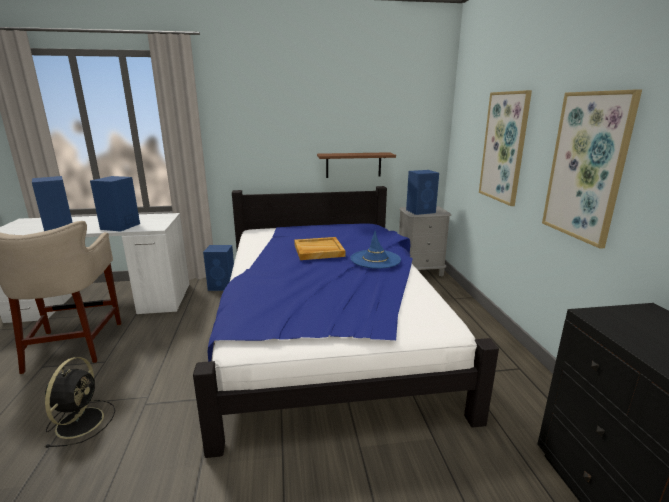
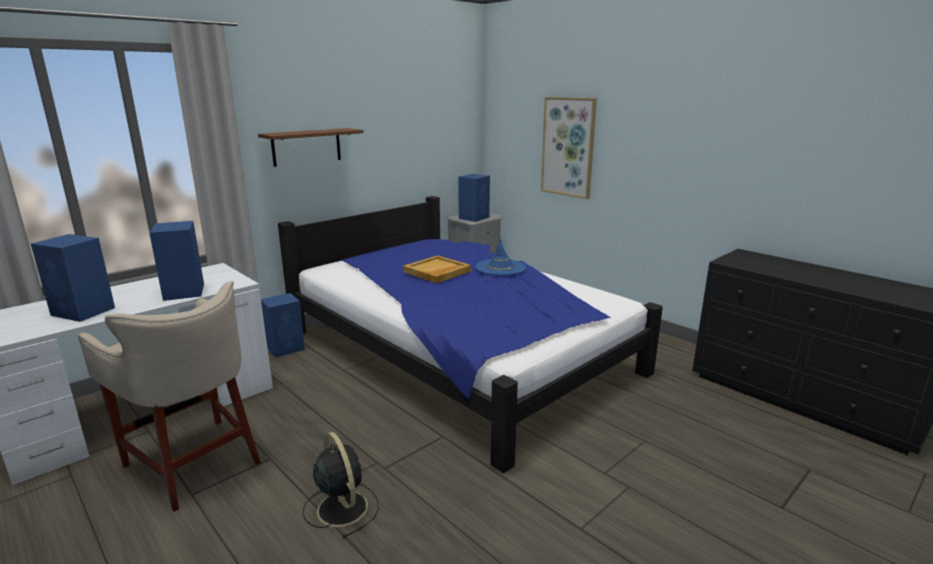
camera: 35 degrees left, 0 degrees up
(353, 165) = (402, 176): brown shelf -> brown shelf (306, 147)
(587, 167) = (664, 160): picture -> none

